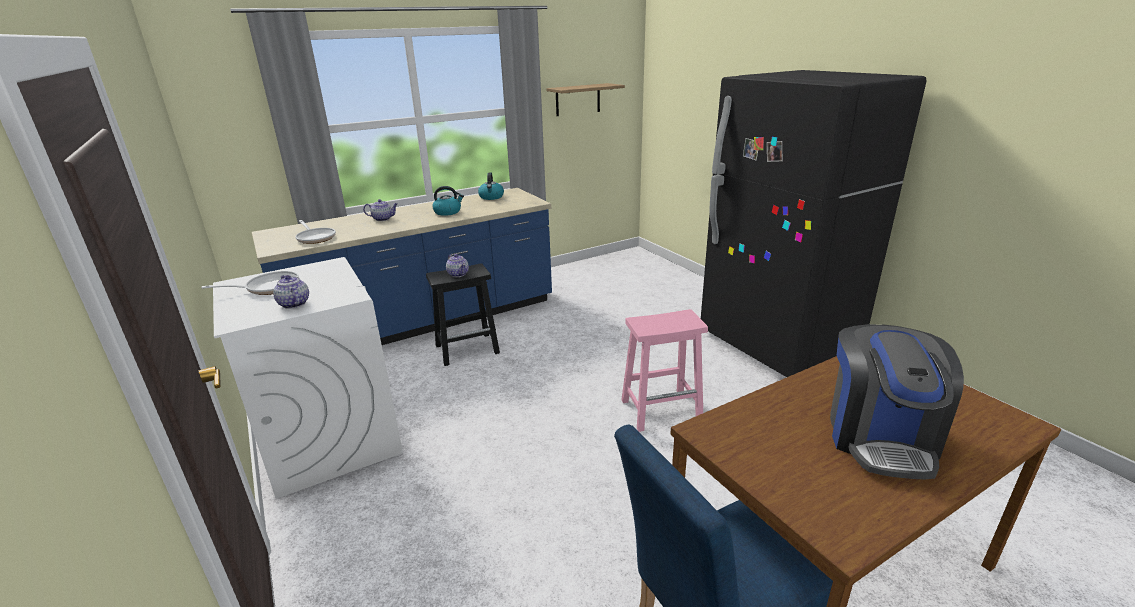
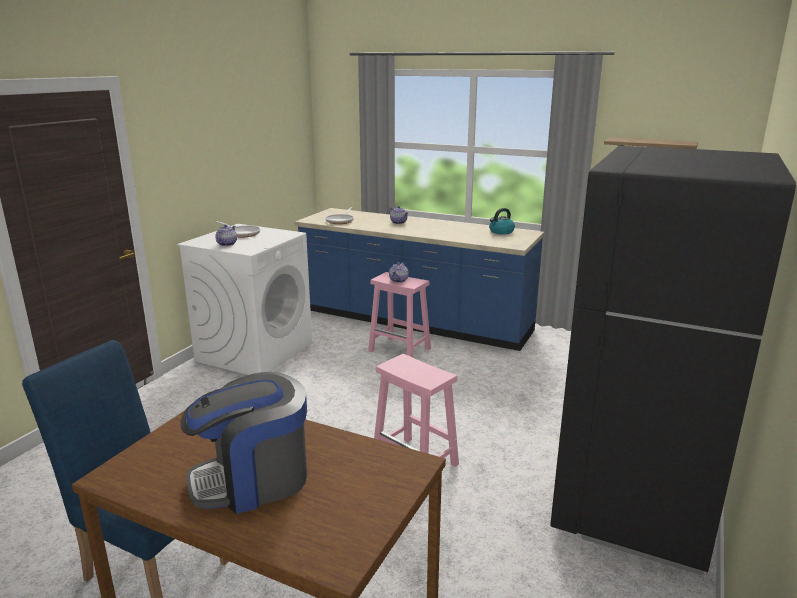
camera: 55 degrees right, 5 degrees down
(448, 212) = (442, 231): kettle -> none
(468, 349) = (400, 350): black stool -> pink stool

